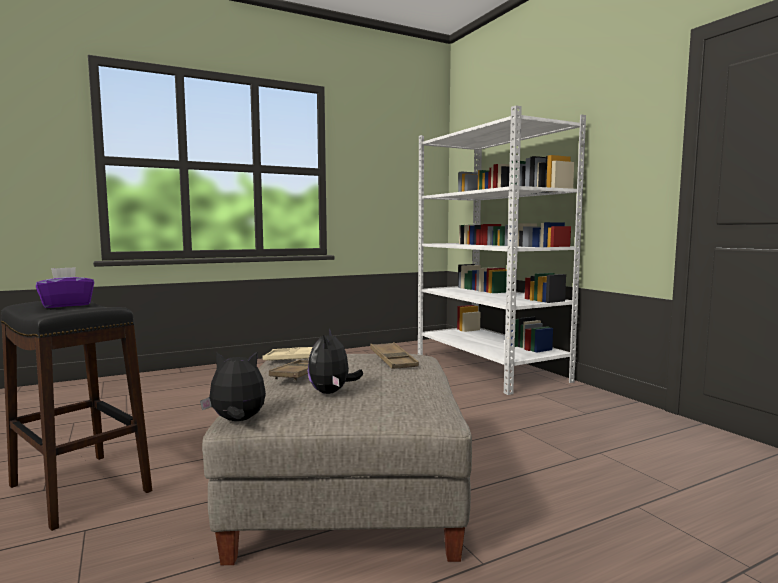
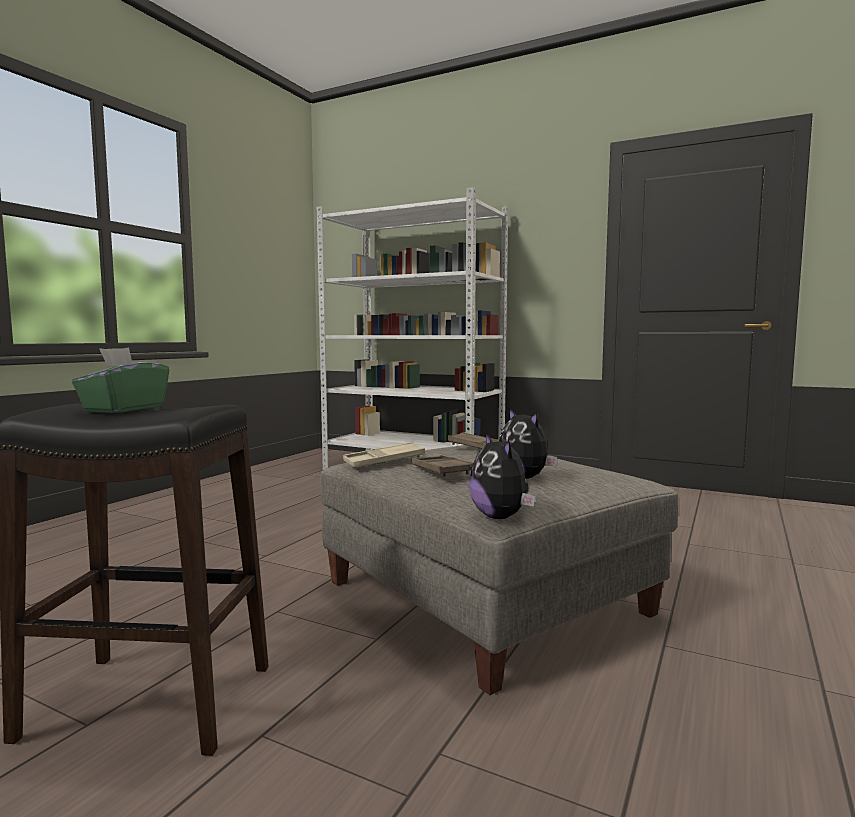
camera: 35 degrees left, 0 degrees up
(66, 305) = (124, 409): purple tissue box -> green tissue box
(237, 421) = (501, 517): plush toy -> plush toy turned 75 degrees counterclockwise

